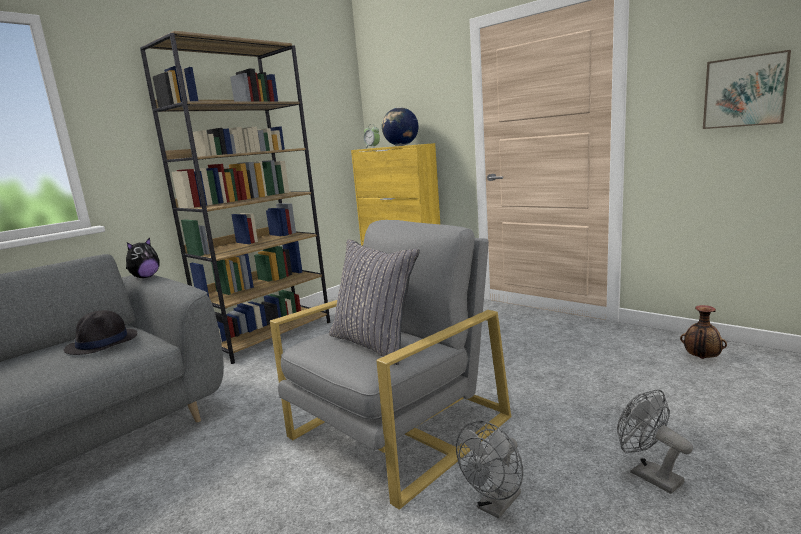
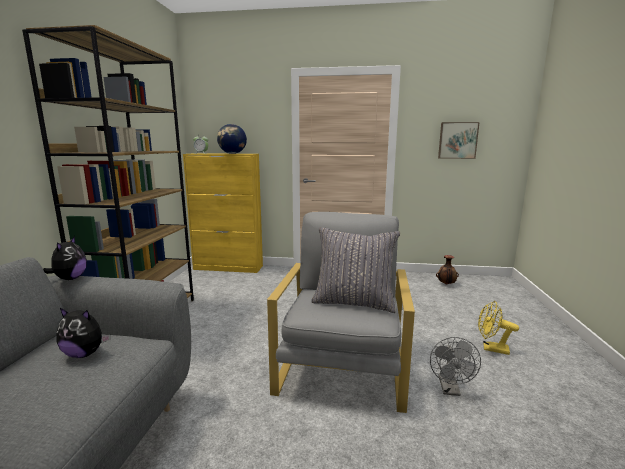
camera: 35 degrees left, 0 degrees up
(102, 342) = (85, 353): black hat -> plush toy
(648, 475) = (491, 348): grey fan -> yellow fan

